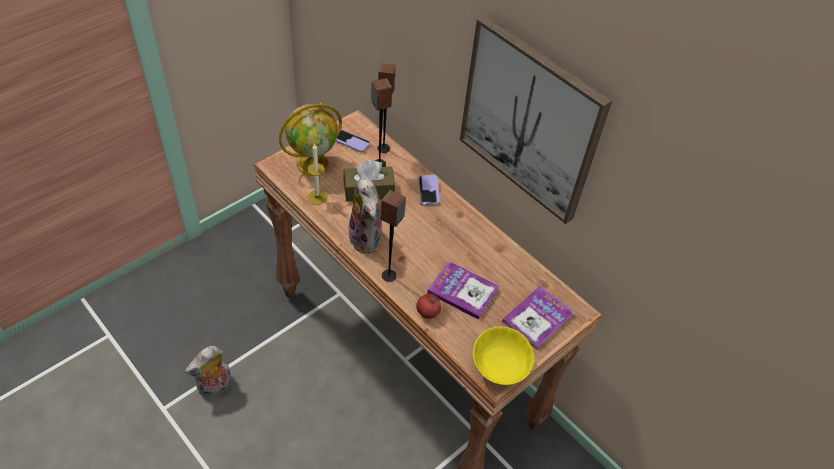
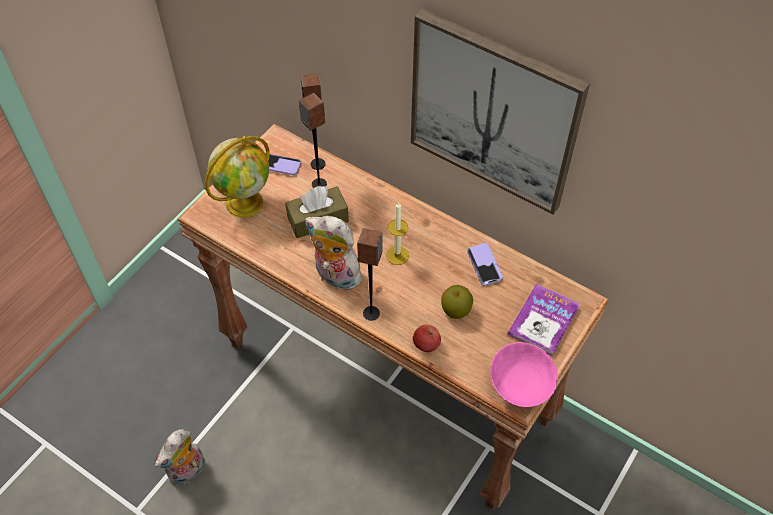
camera: 10 degrees left, 5 degrees up
(317, 197) = (263, 241): candle -> candle (397, 255)
(368, 239) = (335, 276): plush toy -> plush toy turned 150 degrees clockwise
(428, 191) = (383, 203): phone -> phone (484, 265)
(463, 291) = (456, 310): book -> apple
(498, 369) = (519, 388): yellow bowl -> pink bowl

